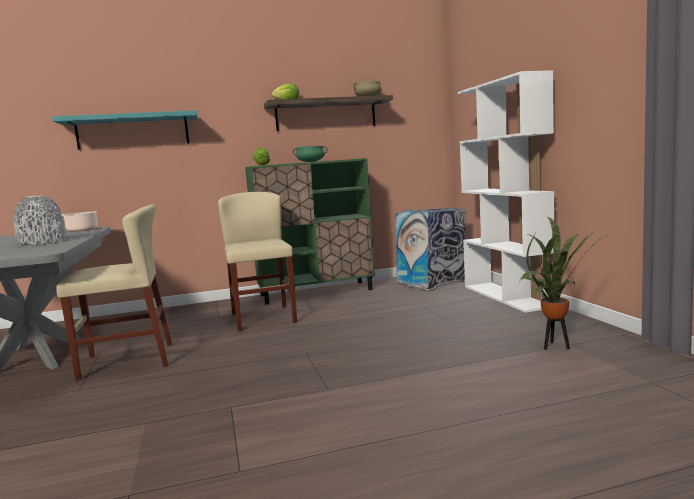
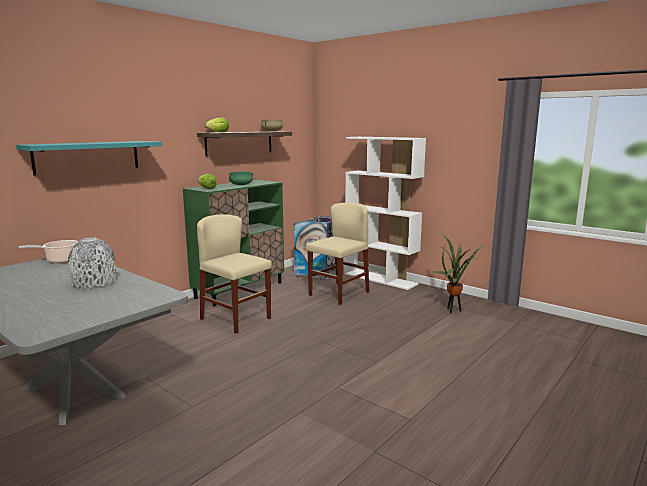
camera: 35 degrees left, 5 degrees up
(127, 361) = (185, 375): beige chair -> beige chair (339, 293)

